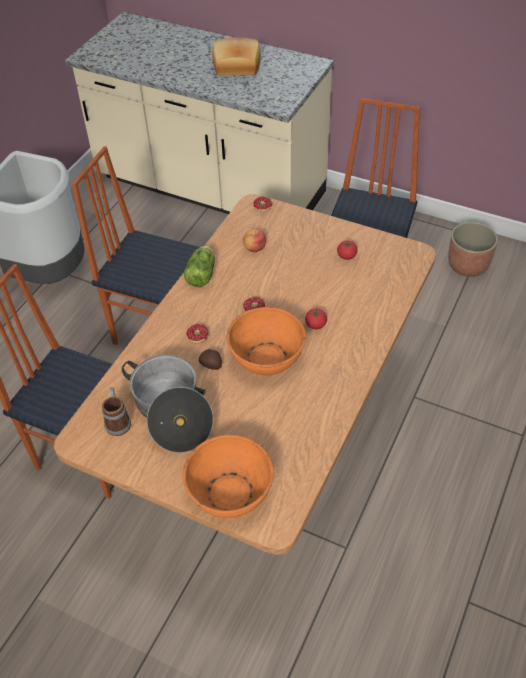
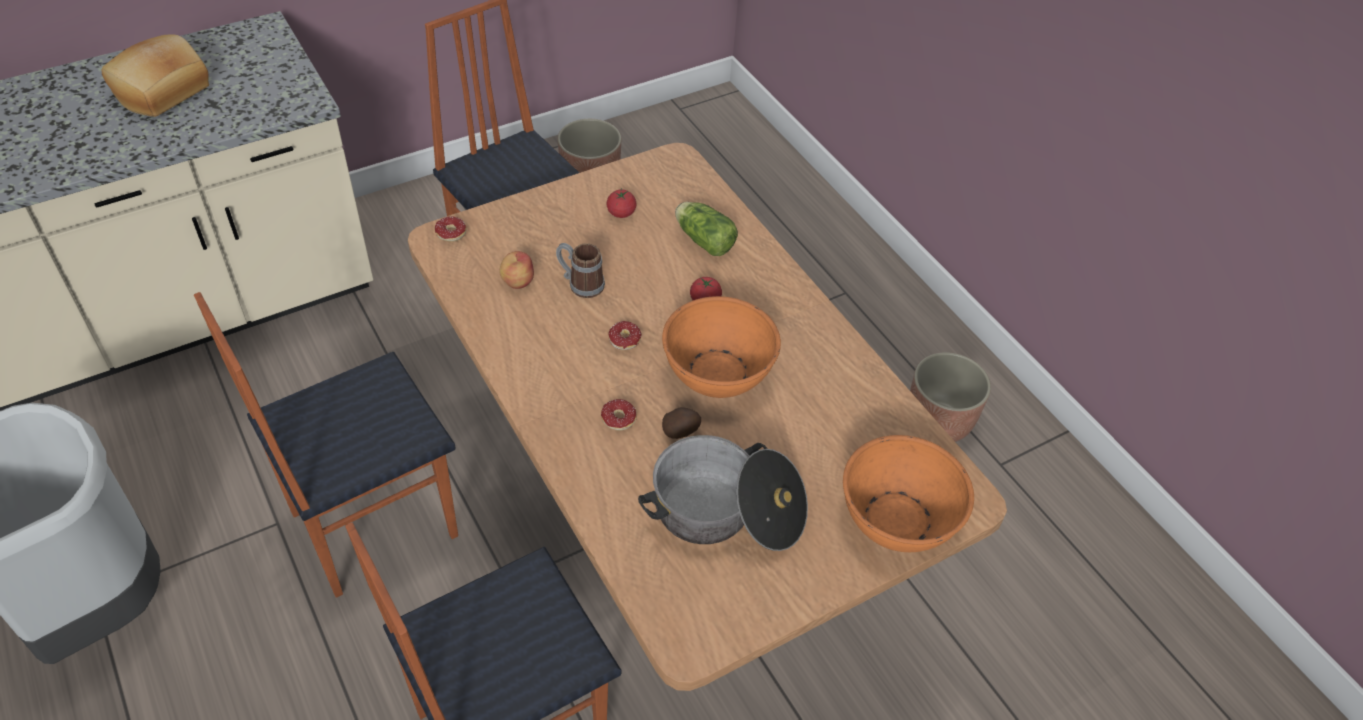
camera: 60 degrees left, 0 degrees up
(117, 421) = (691, 580): mug -> mug (580, 284)
(202, 273) = (508, 355): lettuce -> lettuce (702, 239)
(467, 545) = (938, 422): none -> planter

